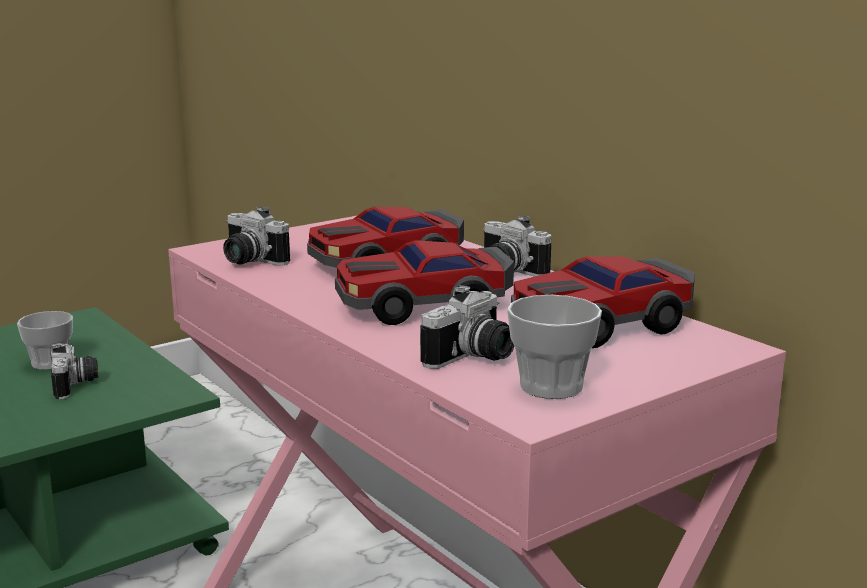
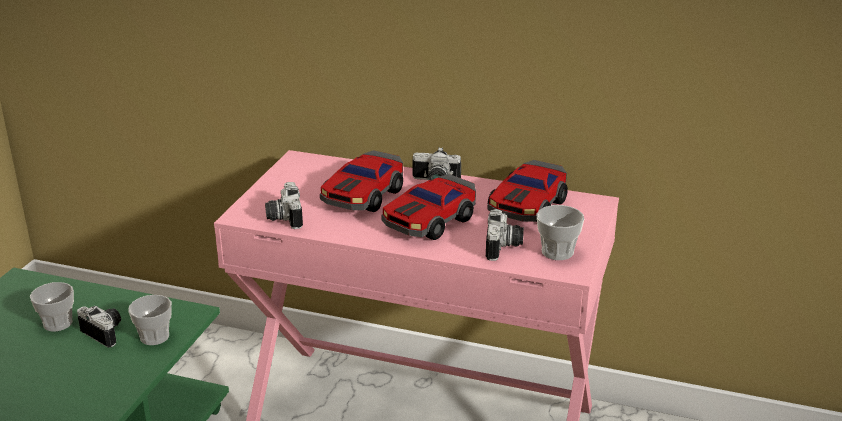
camera: 35 degrees left, 10 degrees up
(112, 404) = (154, 337): none -> cup
(248, 261) = (283, 218): camera -> camera turned 75 degrees clockwise

